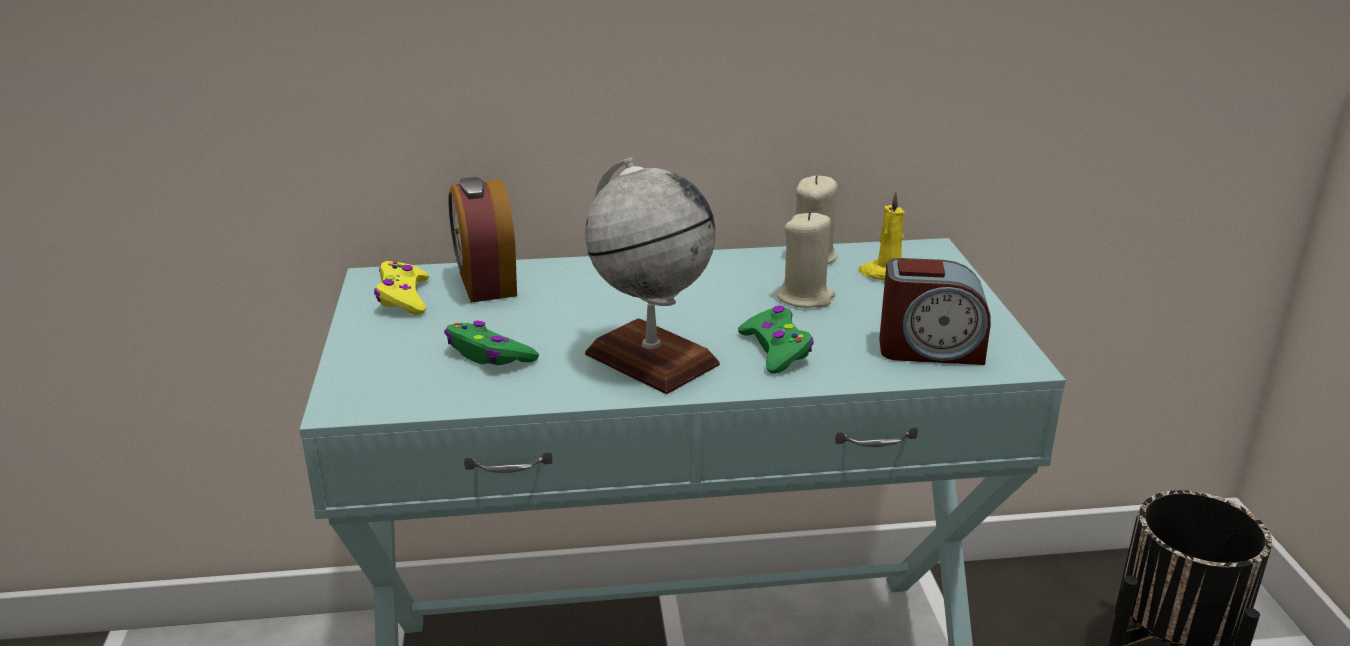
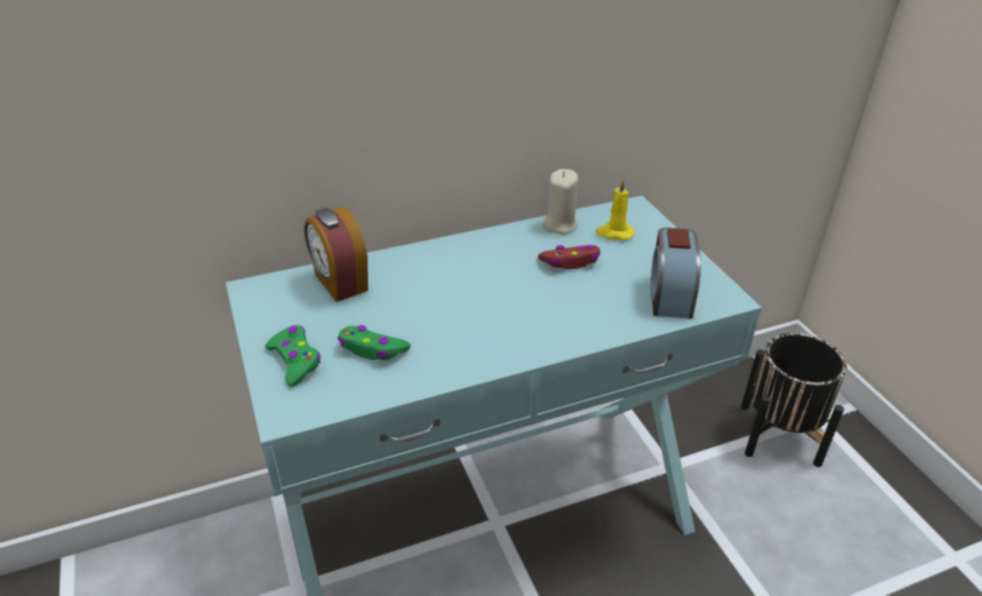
camera: 15 degrees left, 10 degrees up
(403, 298) = (283, 305): yellow game controller -> none
(651, 359) = (489, 334): globe -> none
(776, 350) = (570, 312): green game controller -> green game controller (295, 361)
(805, 297) = (571, 262): beige candle -> red game controller
(930, 349) = (669, 295): alarm clock -> alarm clock turned 105 degrees clockwise

